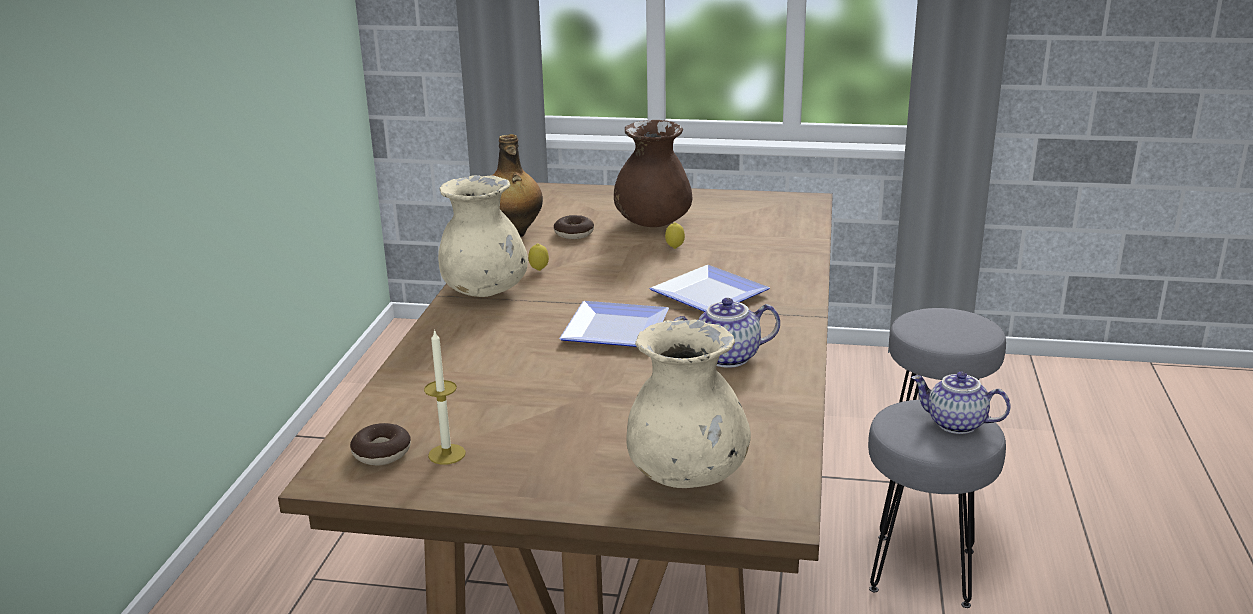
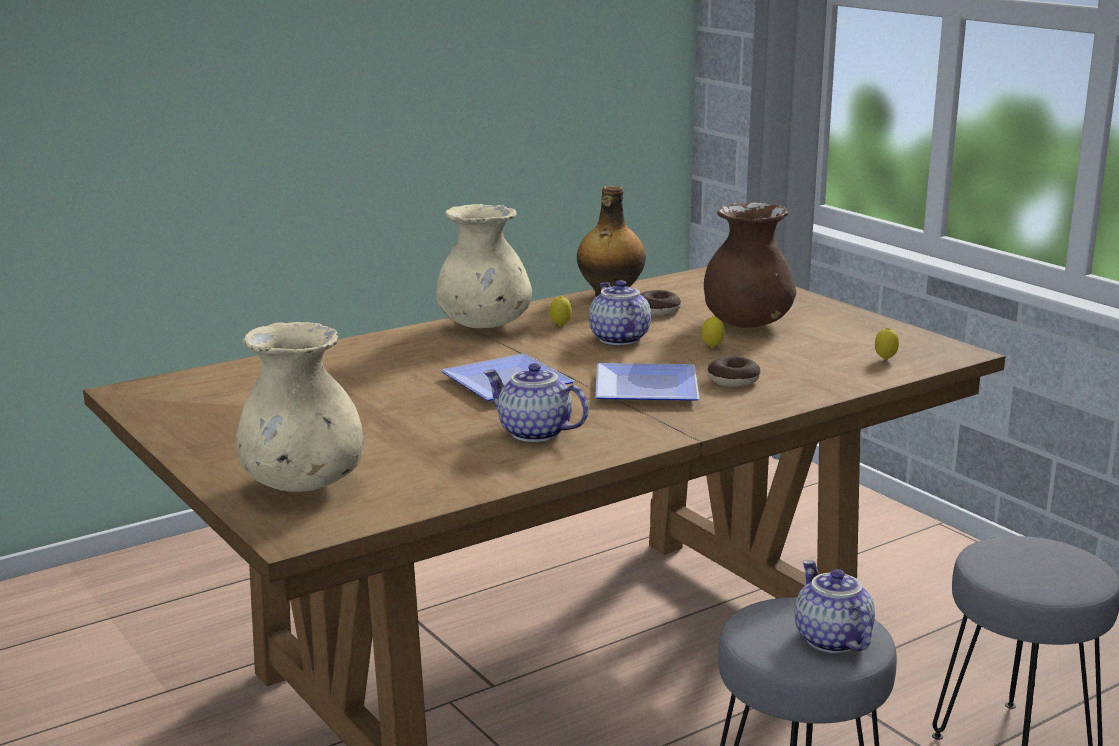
camera: 45 degrees right, 5 degrees down
(381, 453) = (181, 391): donut -> donut (733, 380)
(447, 454) = (210, 407): candle -> none
(602, 265) = (617, 339): none -> teapot
(785, 219) = (885, 359): none -> lemon

